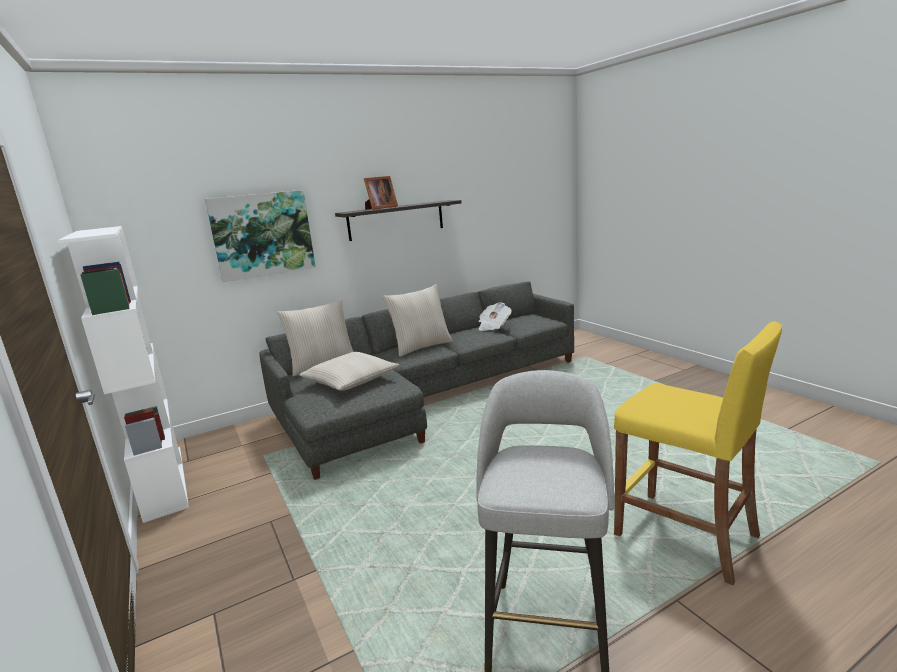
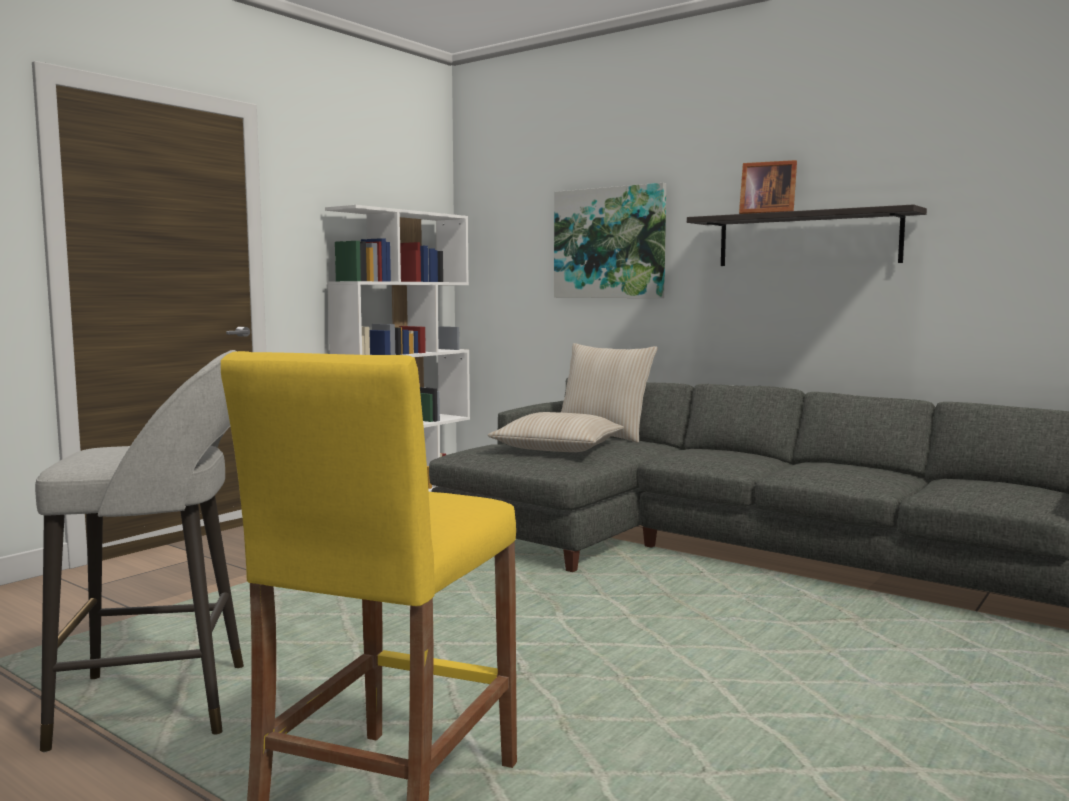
camera: 65 degrees right, 10 degrees down
(421, 347) = (732, 457): beige pillow -> none
(493, 326) = (908, 475): newspaper -> none

